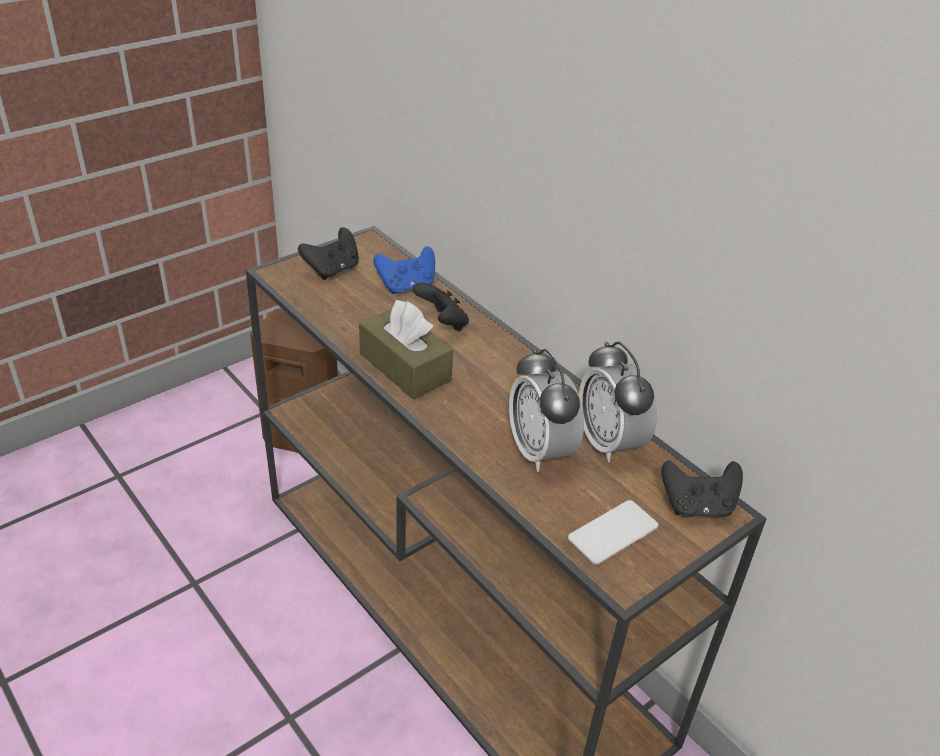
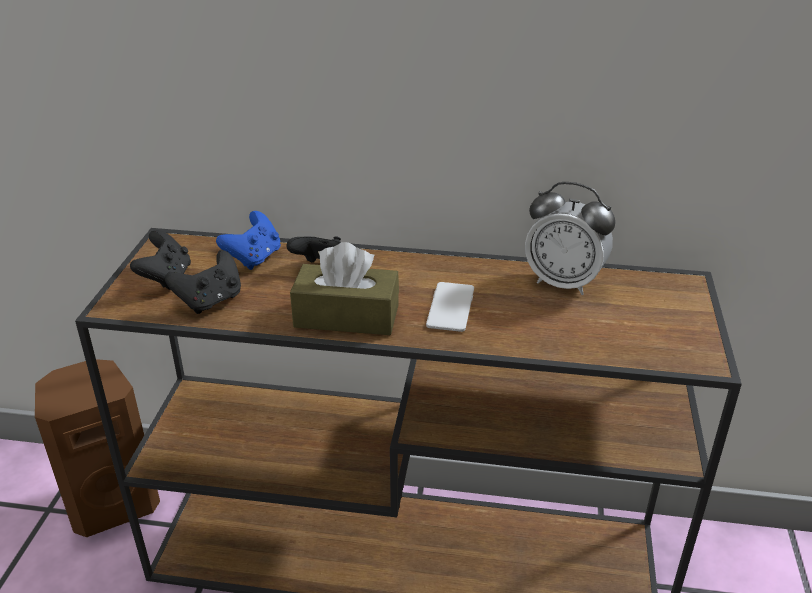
camera: 40 degrees left, 5 degrees down
(540, 451) = (532, 315): alarm clock -> none
(613, 533) = (654, 336): phone -> phone (450, 307)
(697, 506) = (670, 288): black game controller -> black game controller (210, 301)

